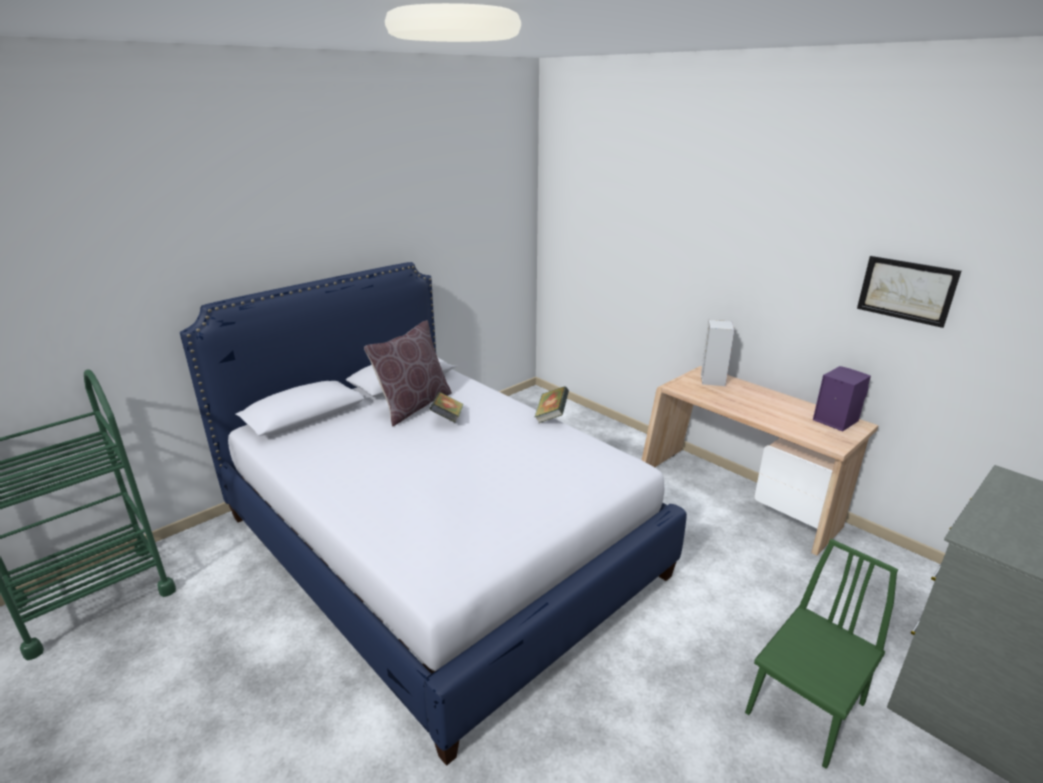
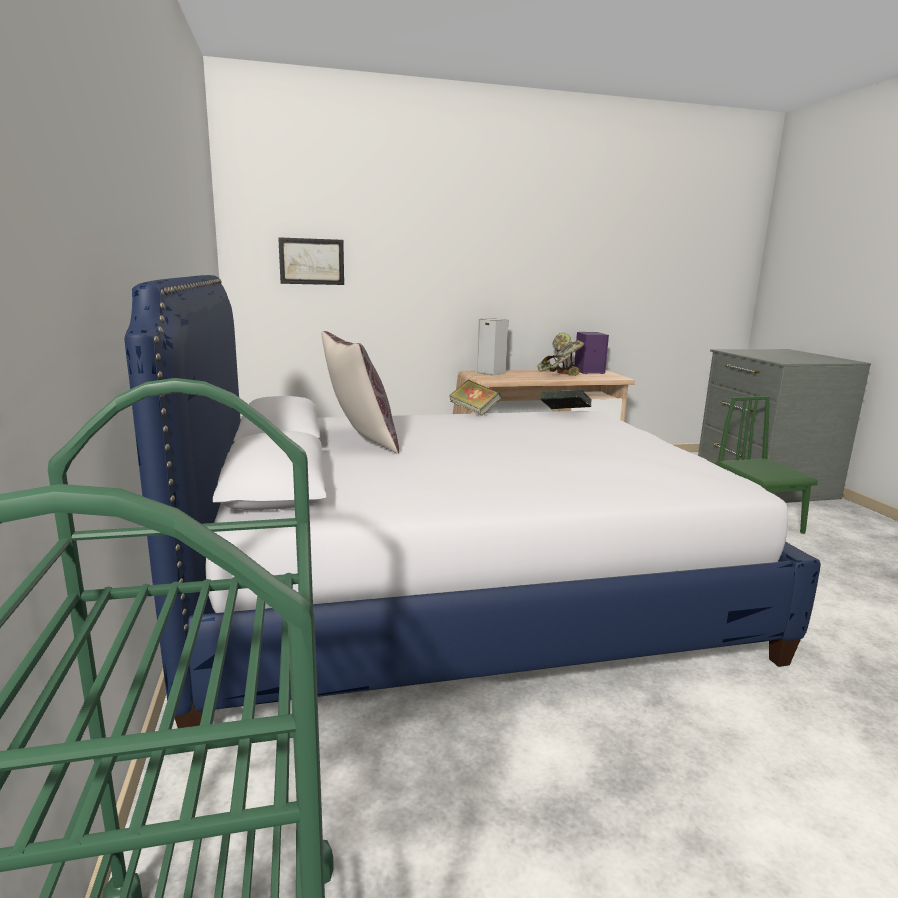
camera: 60 degrees left, 10 degrees down
(447, 419) = (418, 435): book -> book (564, 413)
(781, 410) = (560, 374): none -> potted plant
(906, 290) = (605, 266): picture -> picture (312, 261)

